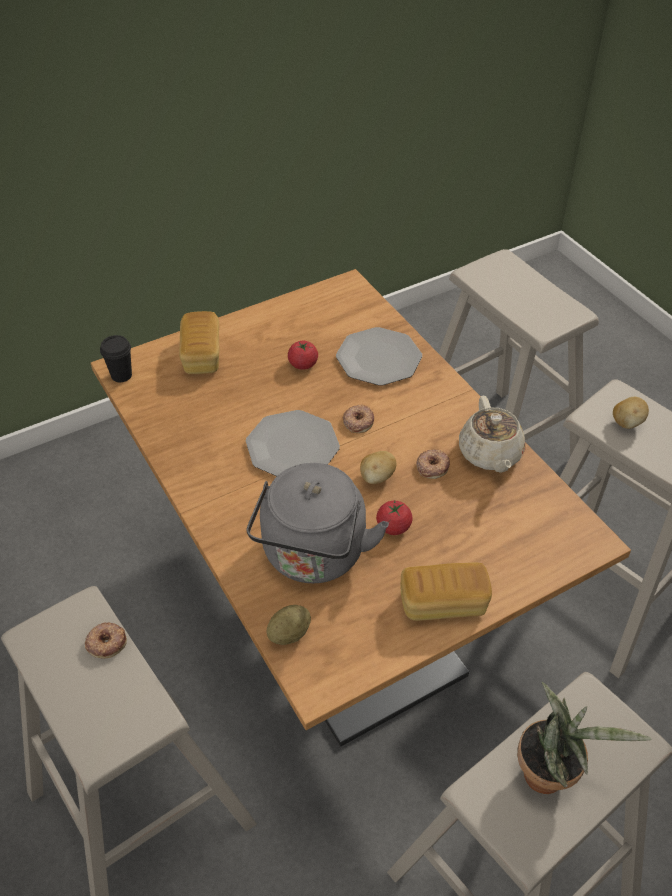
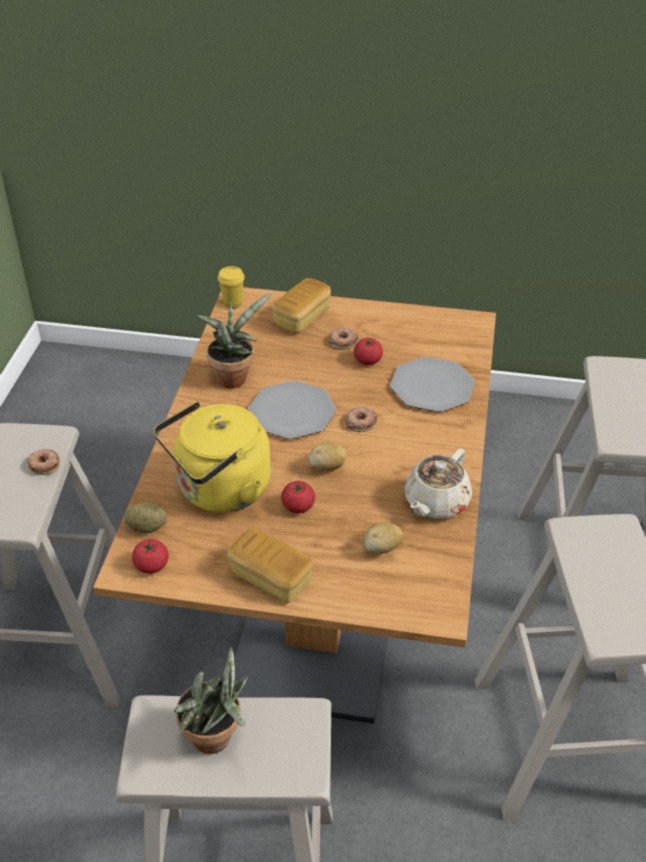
camera: 40 degrees right, 5 degrees down
(121, 375) = (232, 303): black cup -> yellow cup
(204, 444) = (234, 377): none -> potted plant
(313, 556) = (219, 491): grey kettle -> yellow kettle
(335, 665) = (151, 566): none -> tomato
(432, 466) = (378, 484): donut -> donut (342, 341)
(627, 422) = (599, 553): potato -> potato (382, 549)

